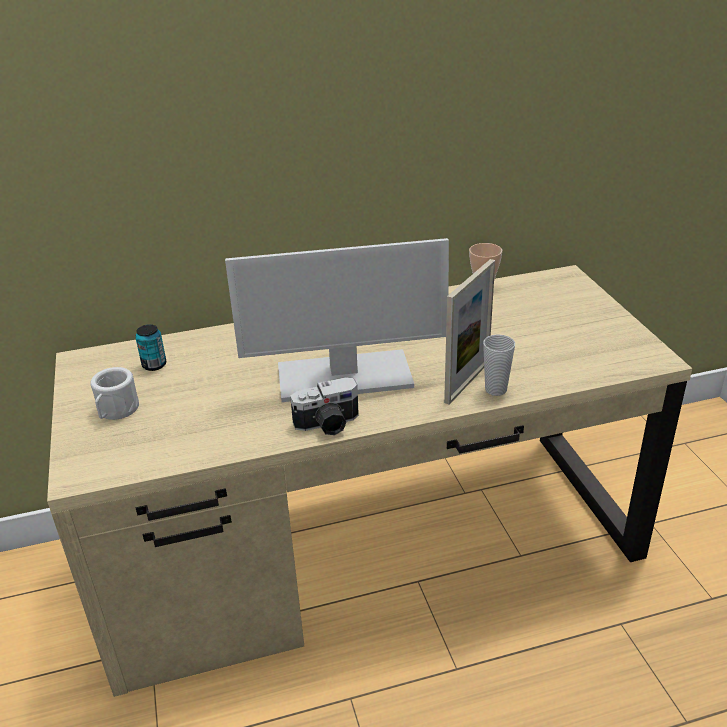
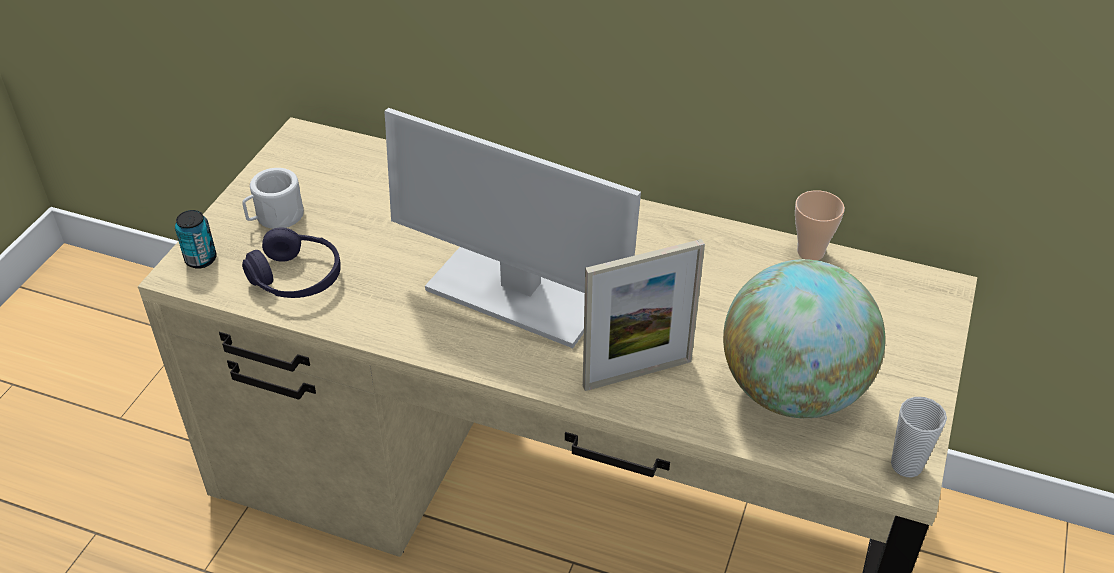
camera: 35 degrees right, 10 degrees up
(154, 365) = (357, 178): can -> can (201, 259)
(177, 437) = (296, 278): none -> purple headphones
(328, 424) = (440, 344): camera -> none
(496, 389) = (657, 402): cup -> cup (906, 465)
(557, 350) = (792, 391): none -> globe

